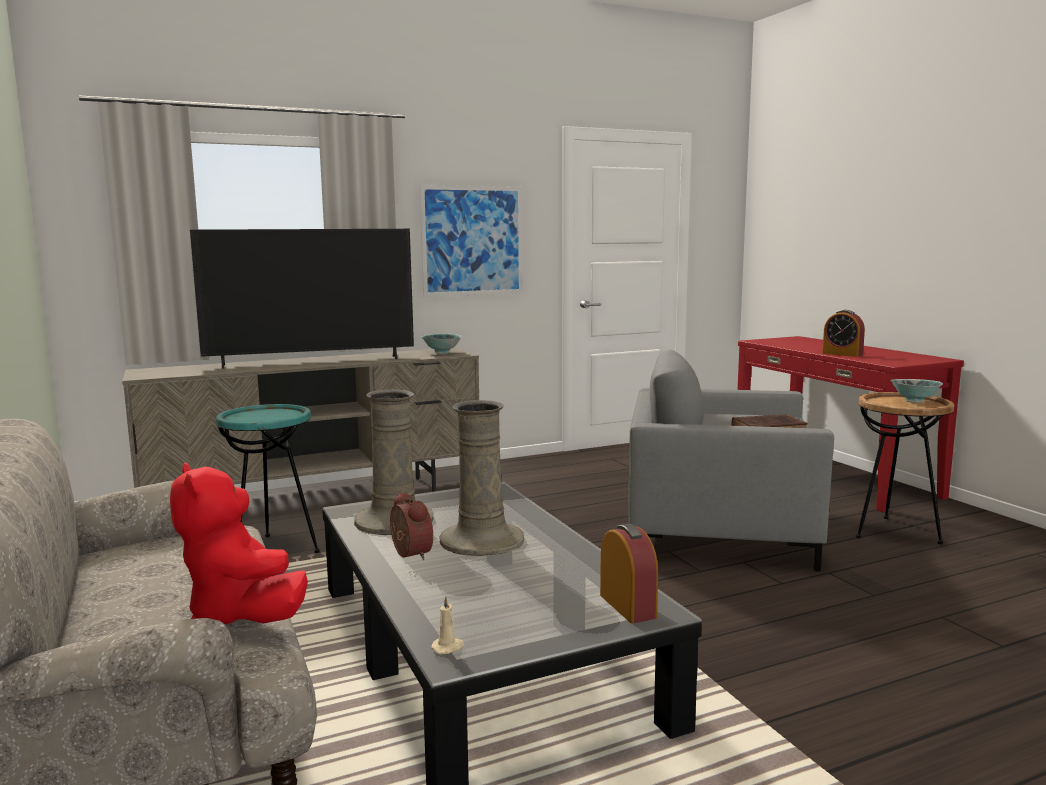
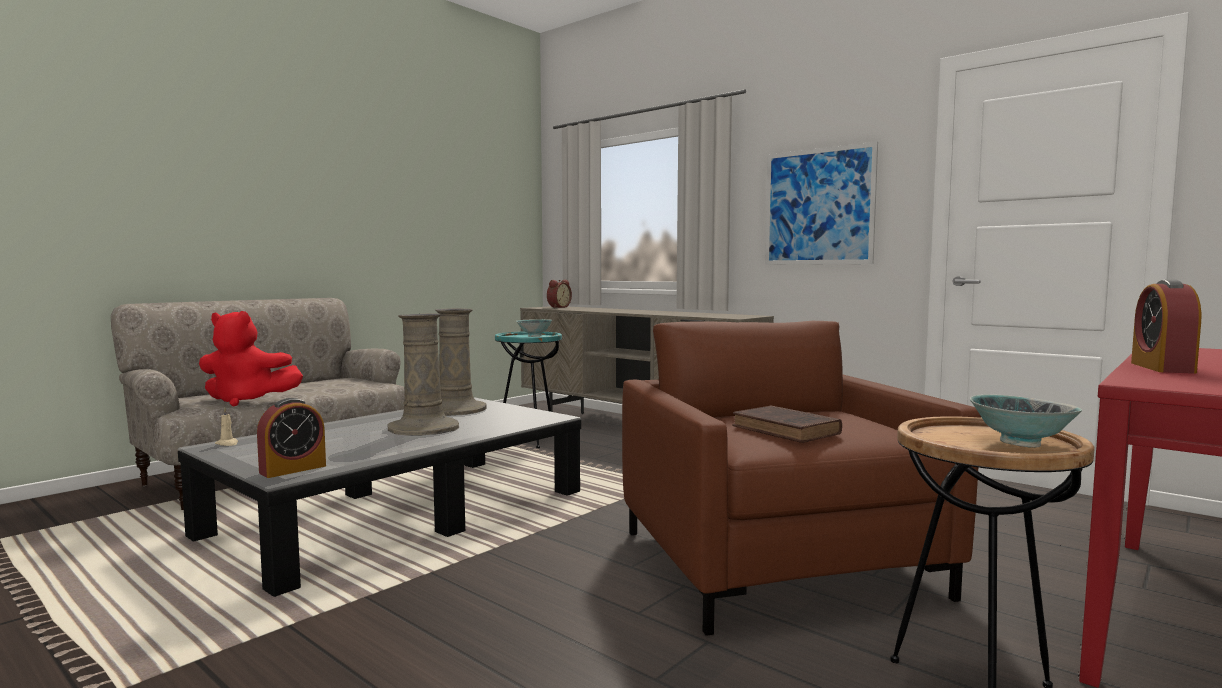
camera: 65 degrees right, 5 degrees down
(242, 615) = (247, 401): red plush toy -> red plush toy turned 120 degrees counterclockwise
(311, 362) = (633, 311): television -> none
(408, 554) = (387, 420): alarm clock -> alarm clock (558, 307)
(441, 353) = (731, 316): bowl -> bowl (534, 336)
(718, 529) = (778, 563): grey armchair -> brown armchair

